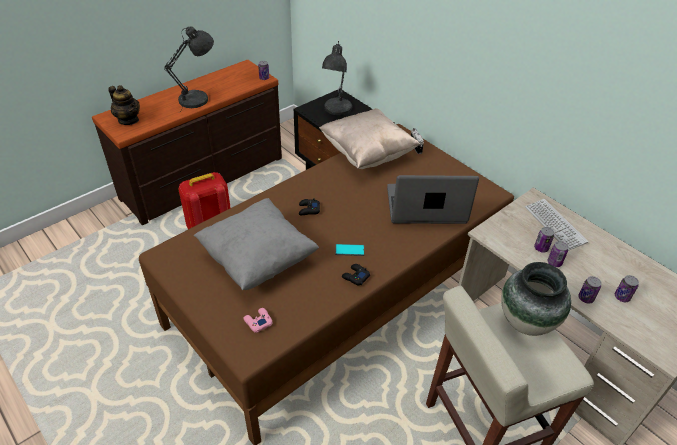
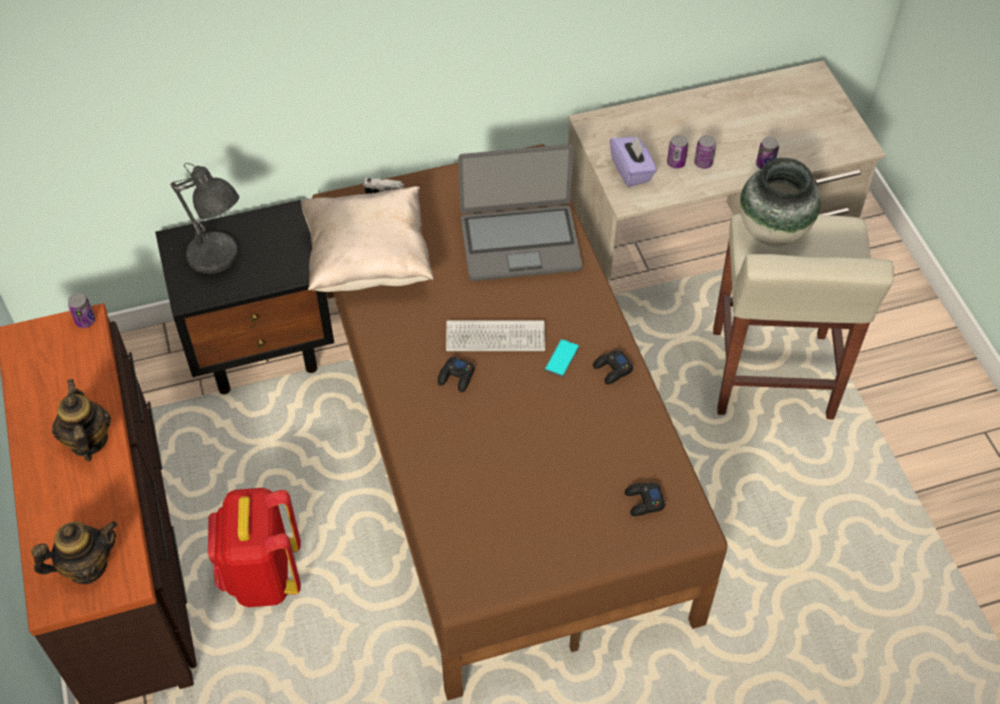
camera: 65 degrees left, 10 degrees up
(197, 99) = (88, 441): grey table lamp -> teapot
(258, 259) = (529, 470): grey pillow -> none
(258, 322) = (644, 502): pink game controller -> black game controller
(426, 206) = (520, 242): laptop -> laptop turned 120 degrees counterclockwise
(513, 228) = (631, 171): none -> purple tissue box
(555, 225) = (644, 131): keyboard -> keyboard (495, 337)
(622, 297) = (775, 135): can -> none

